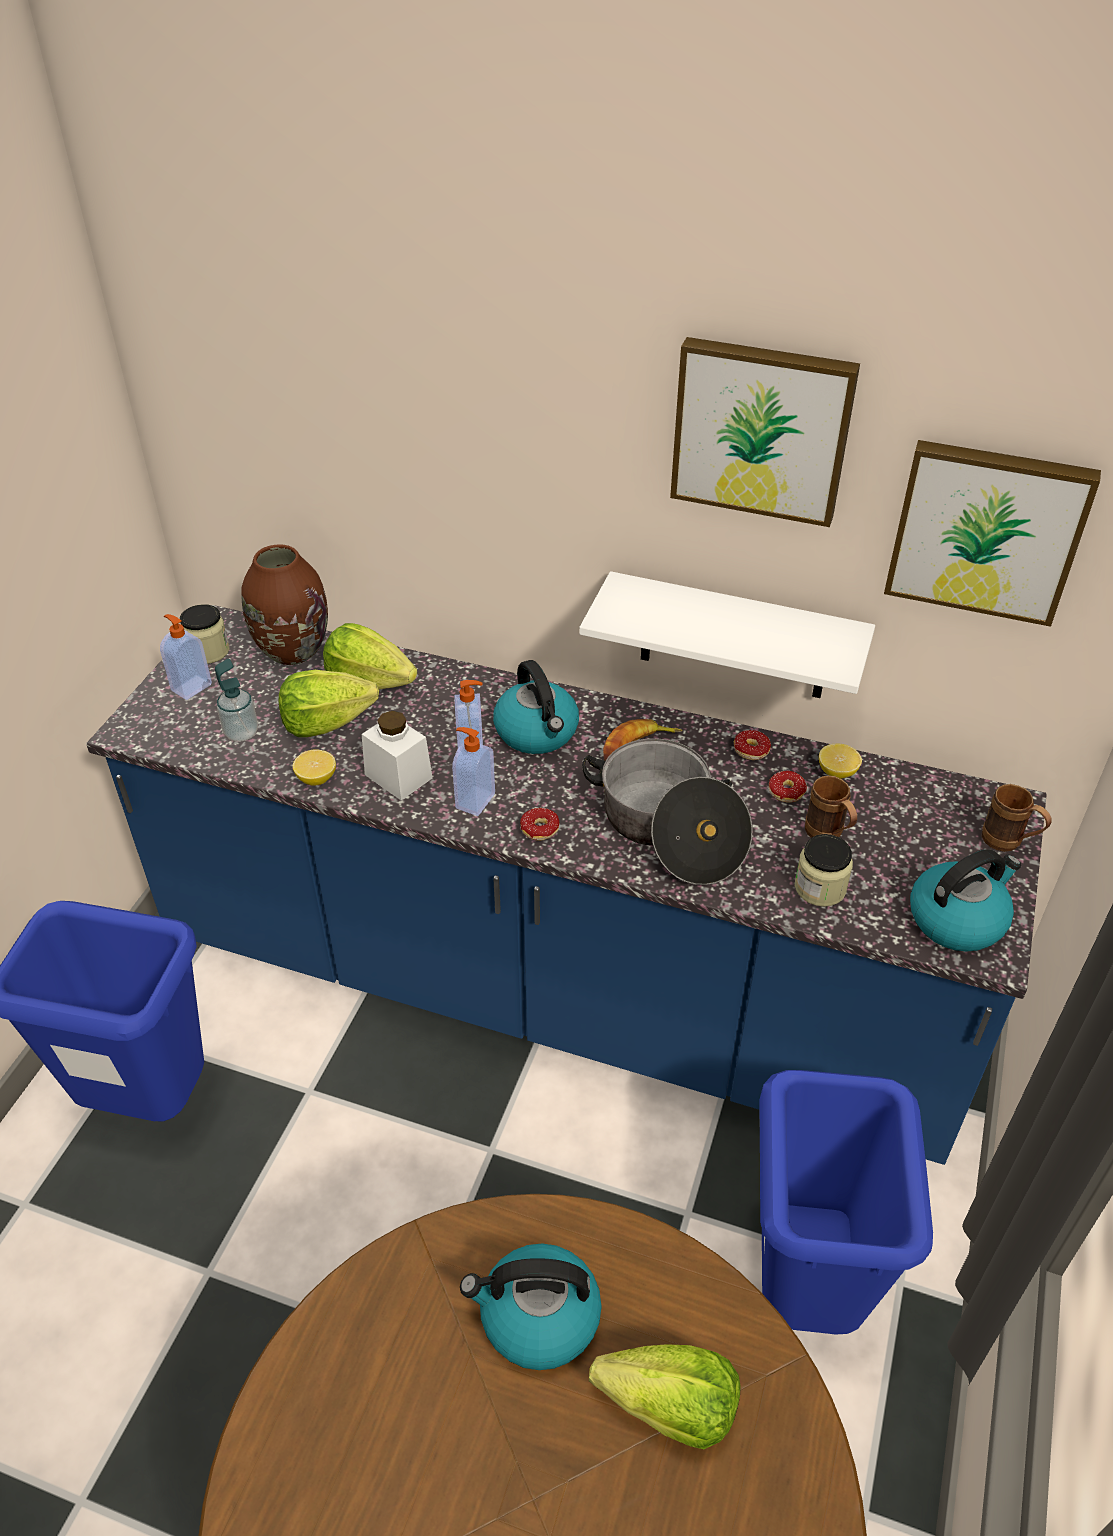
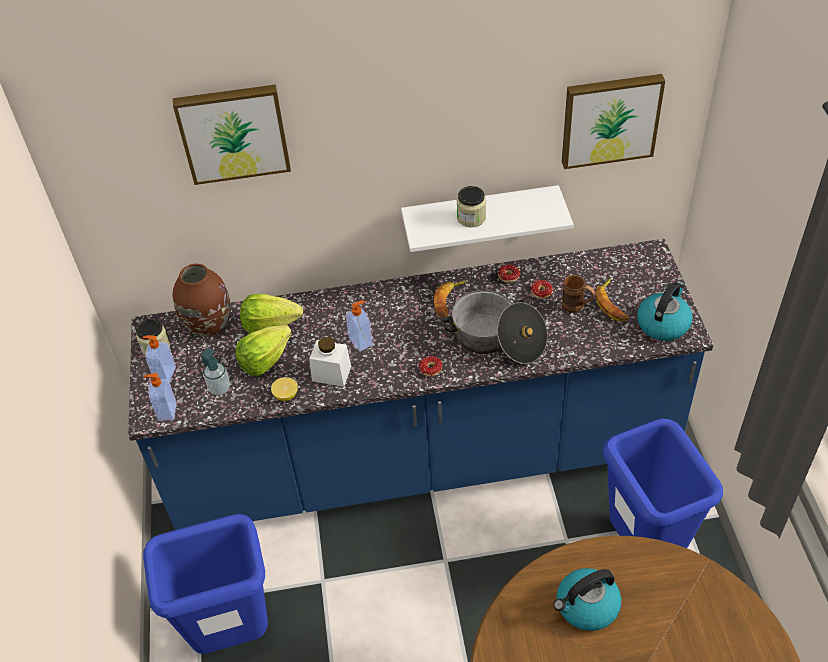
camera: 25 degrees left, 5 degrees up
(474, 801) = (384, 369): soap dispenser -> soap dispenser (166, 411)
(537, 732) = (389, 315): kettle -> none
(670, 1408) = (669, 612): lettuce -> none
(762, 429) = (481, 106): picture -> picture (233, 132)
(820, 888) = (590, 337): jar -> jar (471, 218)
(837, 772) = (559, 270): lemon -> none
(889, 854) = (612, 304): none -> banana
(1009, 843) = (663, 273): brown mug -> none

